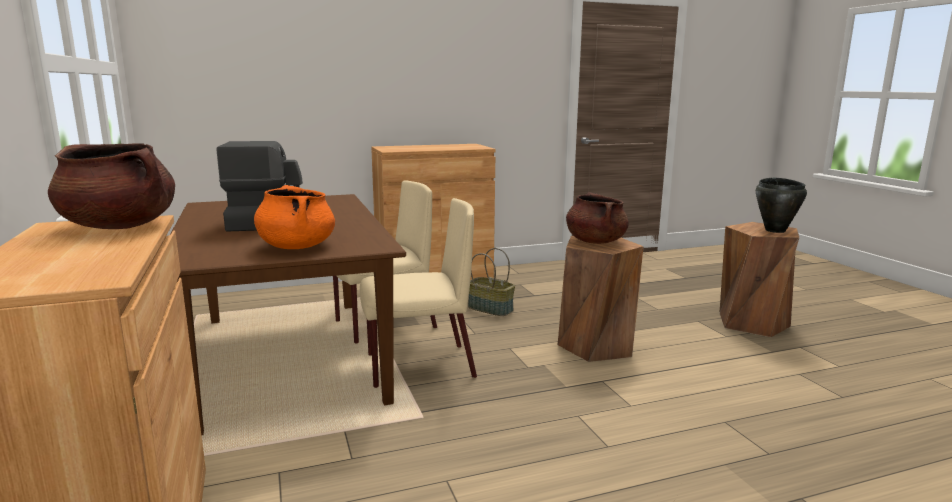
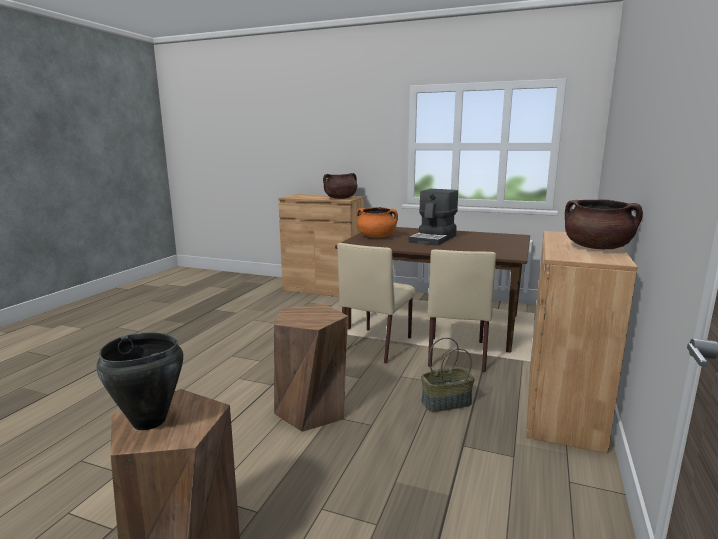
camera: 130 degrees right, 0 degrees up
(595, 241) = (316, 315): brown cooking pot -> brown cooking pot (597, 248)

